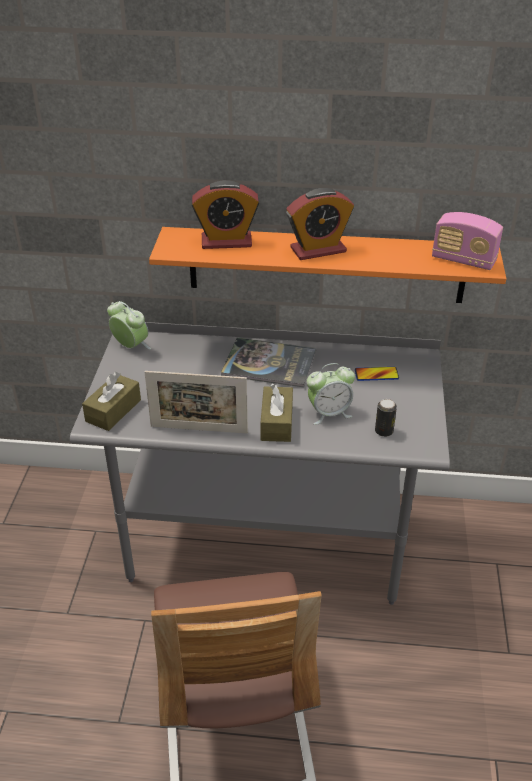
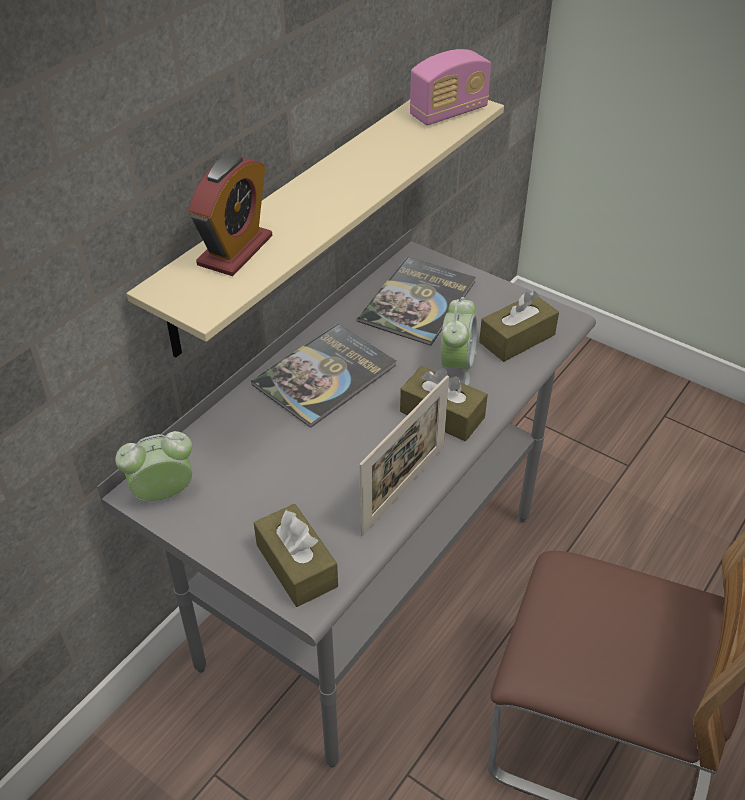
camera: 60 degrees left, 5 degrees up
(318, 250) = (332, 191): alarm clock -> none
(326, 265) = (304, 214): orange shelf -> beige shelf
(376, 374) = (417, 301): phone -> book
(384, 431) = (517, 338): can -> brown tissue box

